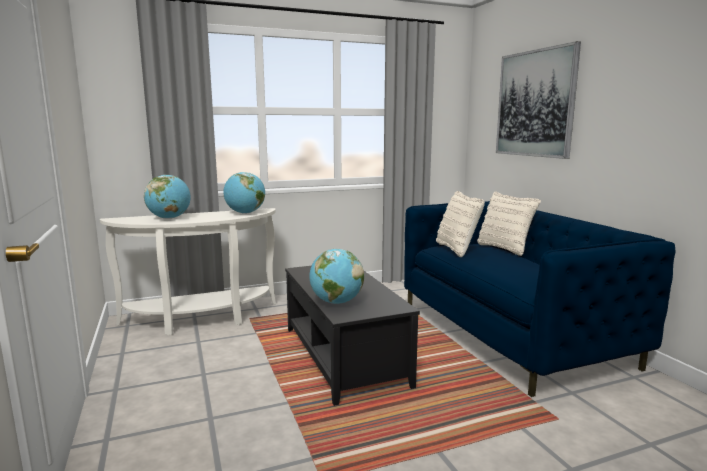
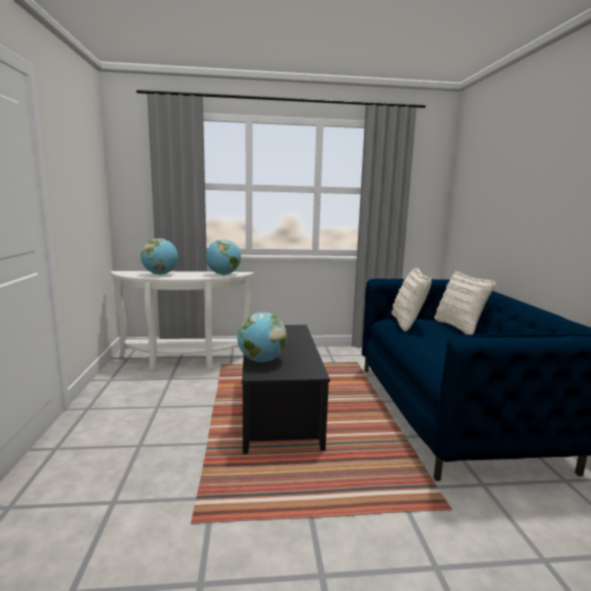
camera: 15 degrees right, 0 degrees up
(535, 104) = (504, 184): picture -> none

